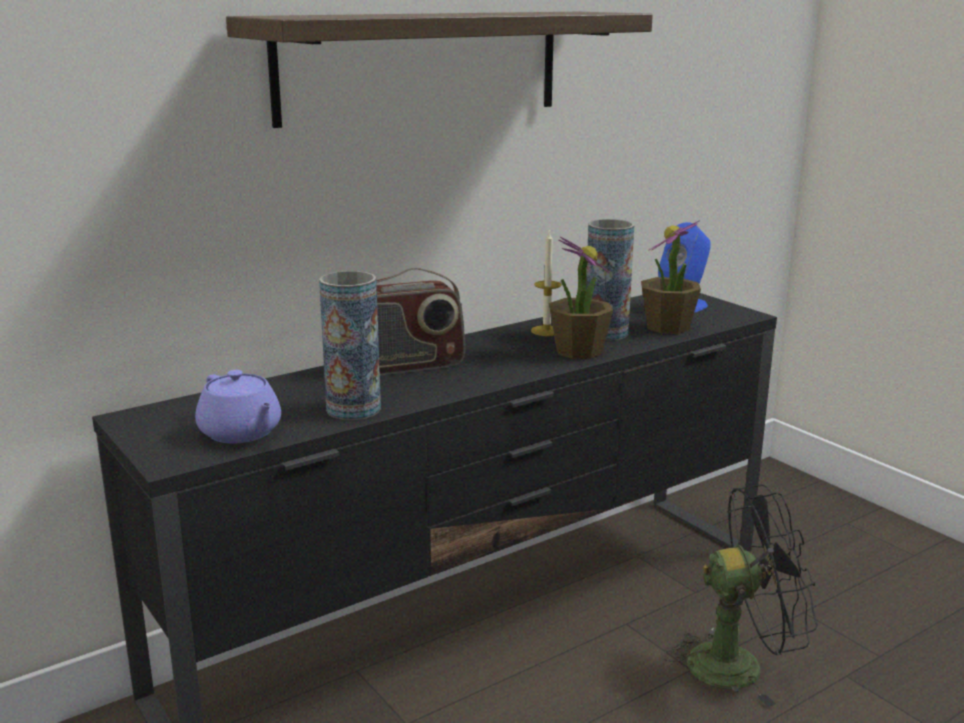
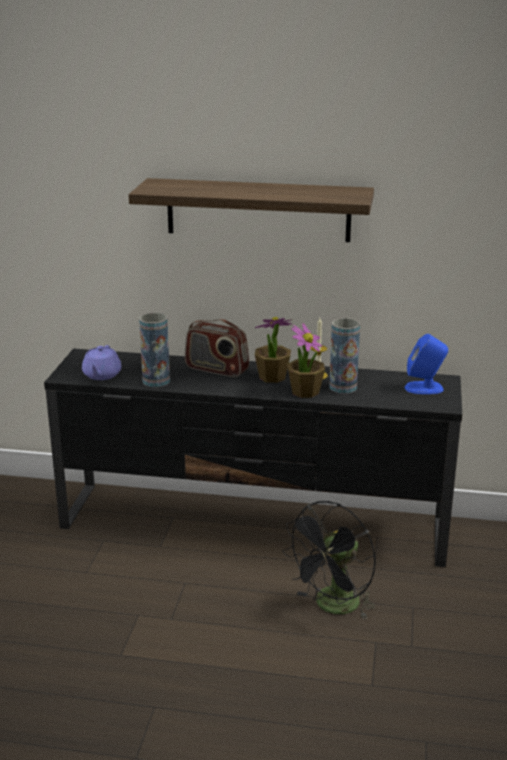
camera: 45 degrees right, 5 degrees up
(667, 327) = (382, 396): potted plant -> potted plant (272, 377)
(739, 664) = (333, 607): black fan -> black fan turned 90 degrees clockwise

